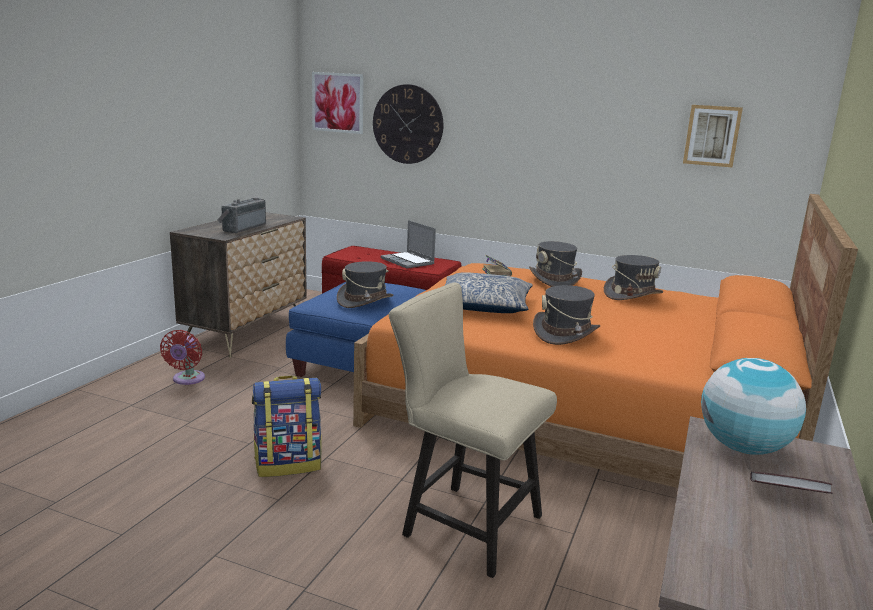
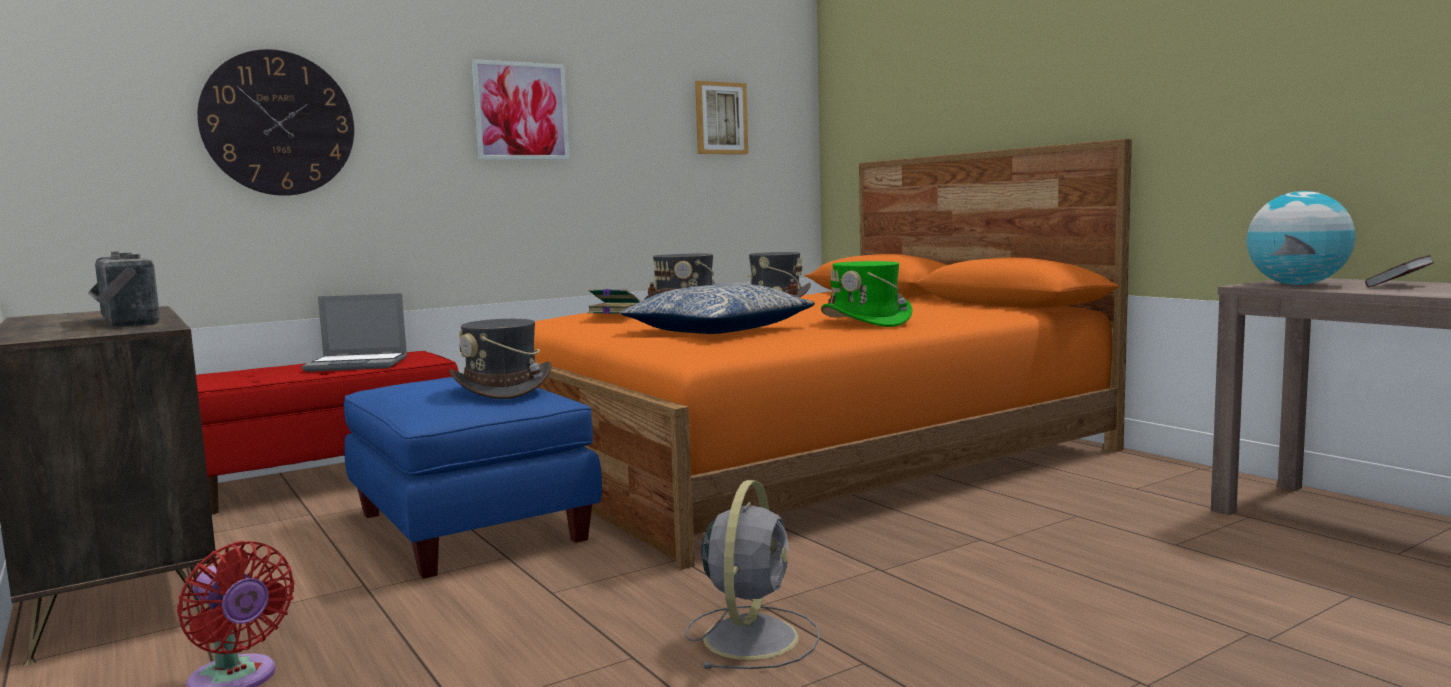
camera: 55 degrees left, 10 degrees down
(288, 464) = (752, 636): backpack -> grey fan
(338, 102) = (97, 85): picture -> picture (521, 111)
(463, 523) = (1023, 559): beige chair -> none
(565, 334) = (866, 321): grey hat -> green hat

